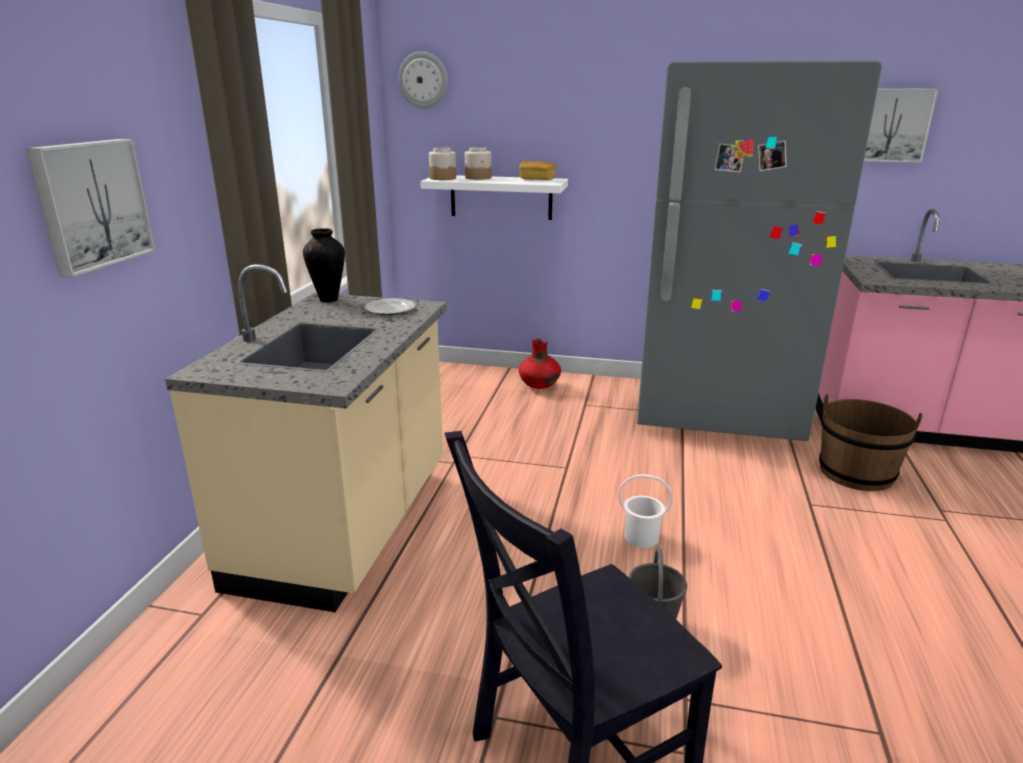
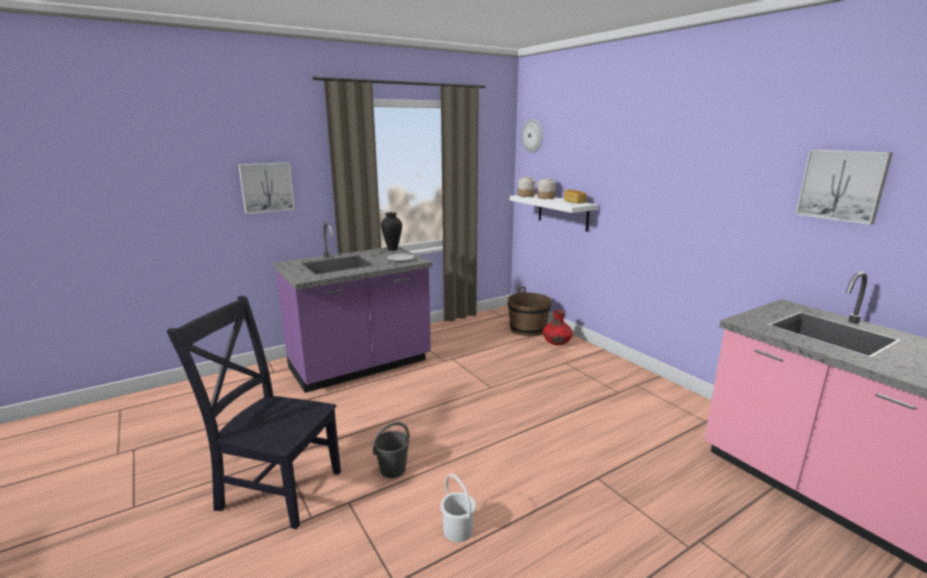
camera: 45 degrees right, 5 degrees down
(347, 526) = (360, 366): beige counter -> purple counter
(641, 537) = (462, 435): white bucket -> white bucket (458, 530)
(716, 412) = (647, 401): grey fridge -> none
(856, 473) = (678, 483): brown bucket -> brown bucket (528, 329)

